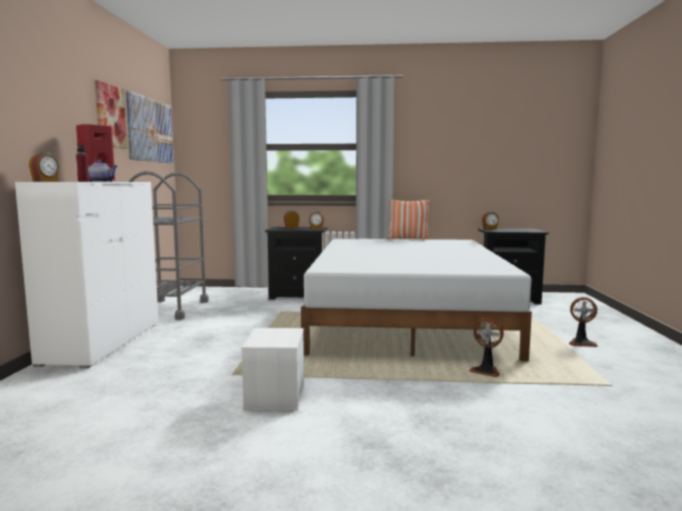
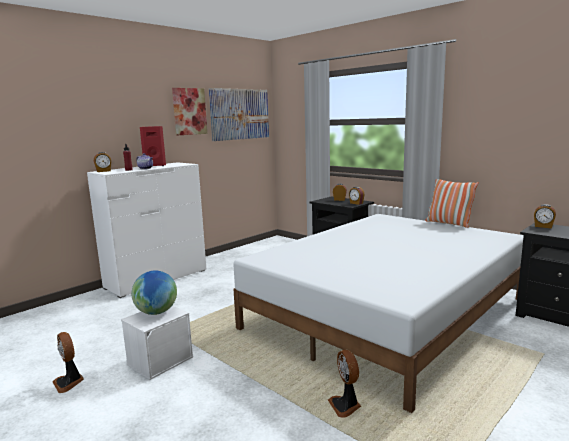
camera: 40 degrees right, 5 degrees up
(169, 309) = (234, 257): grey cart -> none
(269, 334) = (157, 312): none -> globe
(581, 343) = (536, 415): fan -> fan (69, 382)

